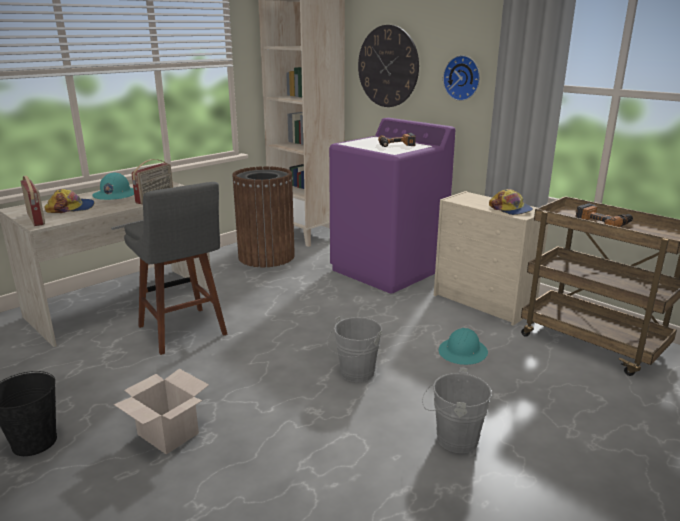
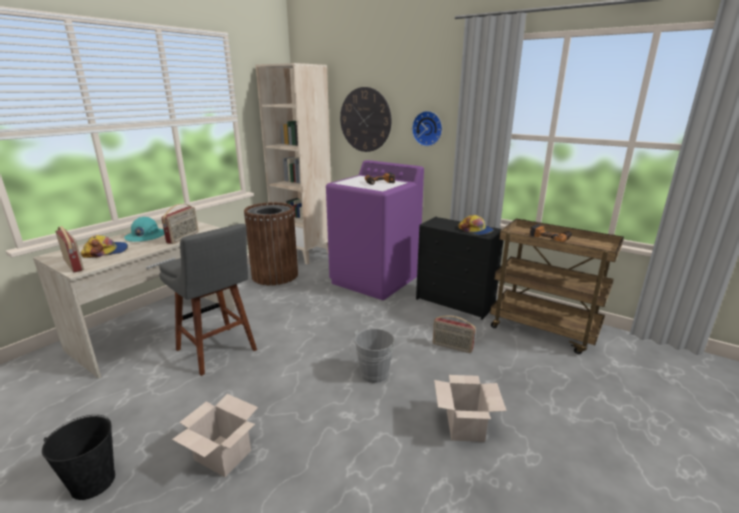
camera: 10 degrees left, 0 degrees up
(452, 438) = (466, 427): grey bucket -> cardboard box
(463, 352) = (452, 347): turquoise hard hat -> radio
(484, 303) = (456, 302): beige dresser -> black dresser

